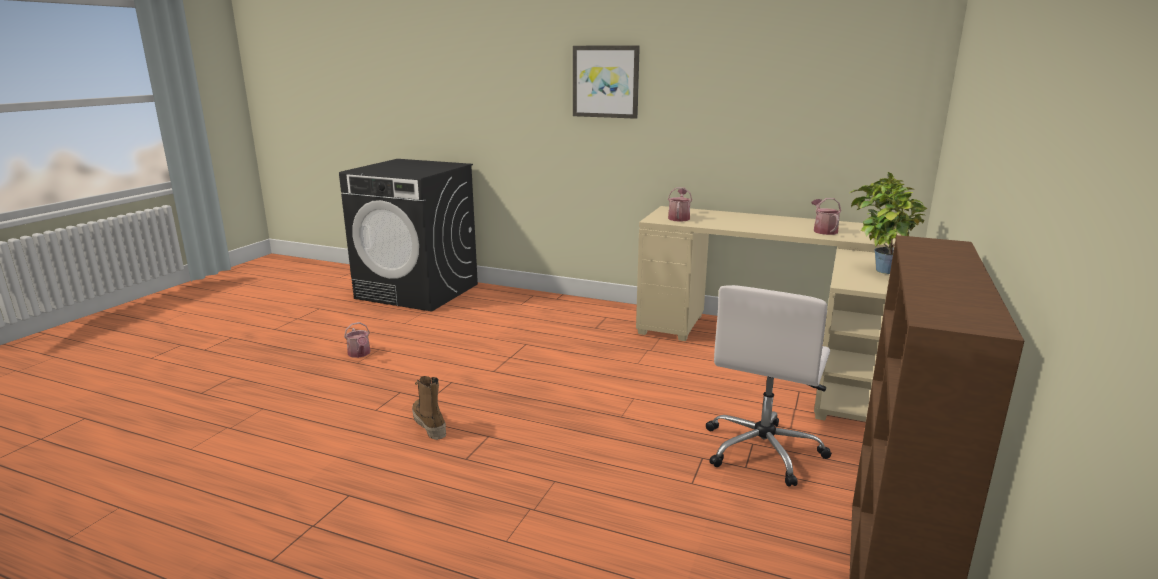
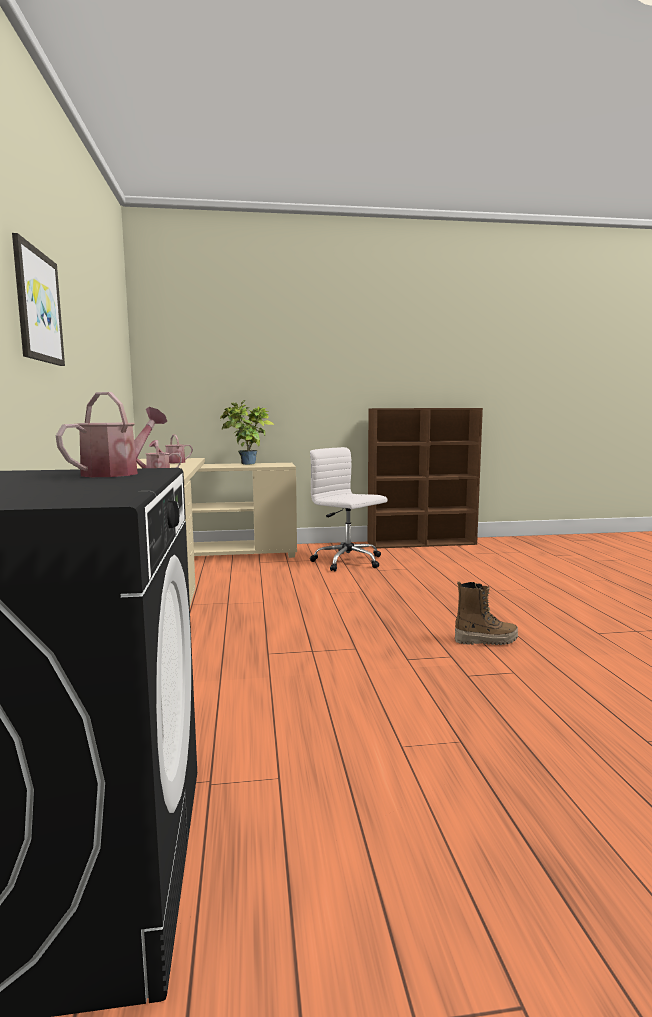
camera: 120 degrees left, 10 degrees down
(360, 354) = (437, 754): watering can -> watering can (117, 473)
(429, 425) = (485, 640): boot -> boot turned 120 degrees counterclockwise
(763, 450) = (349, 562): white office chair -> white office chair turned 135 degrees counterclockwise

